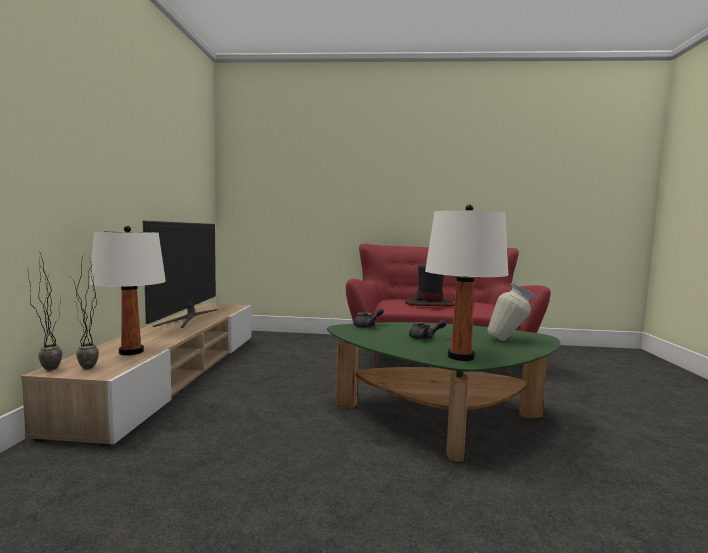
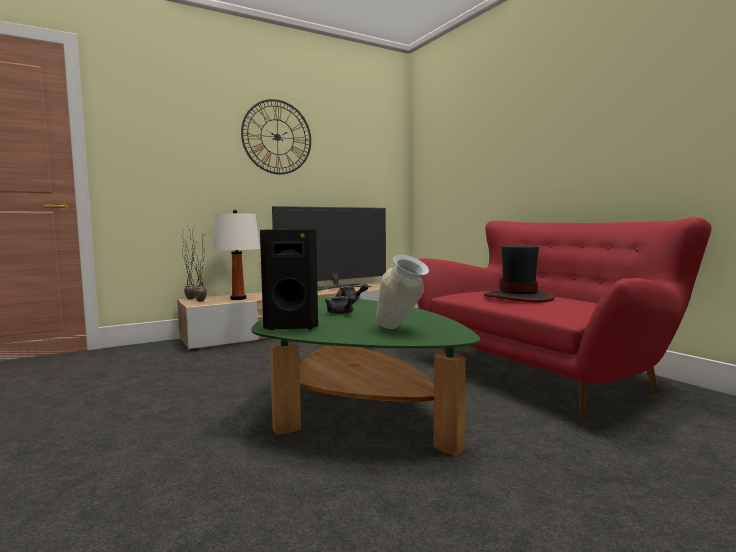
camera: 55 degrees right, 0 degrees up
(125, 126) = (277, 137): none -> wall clock
(460, 356) = (292, 326): white table lamp -> black speaker

